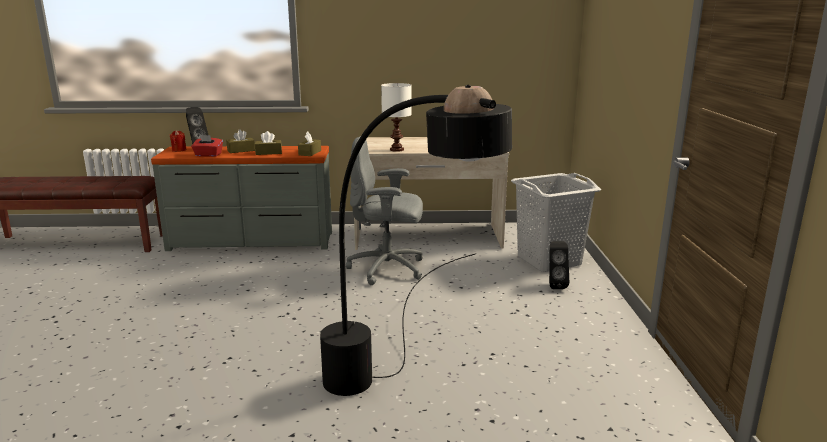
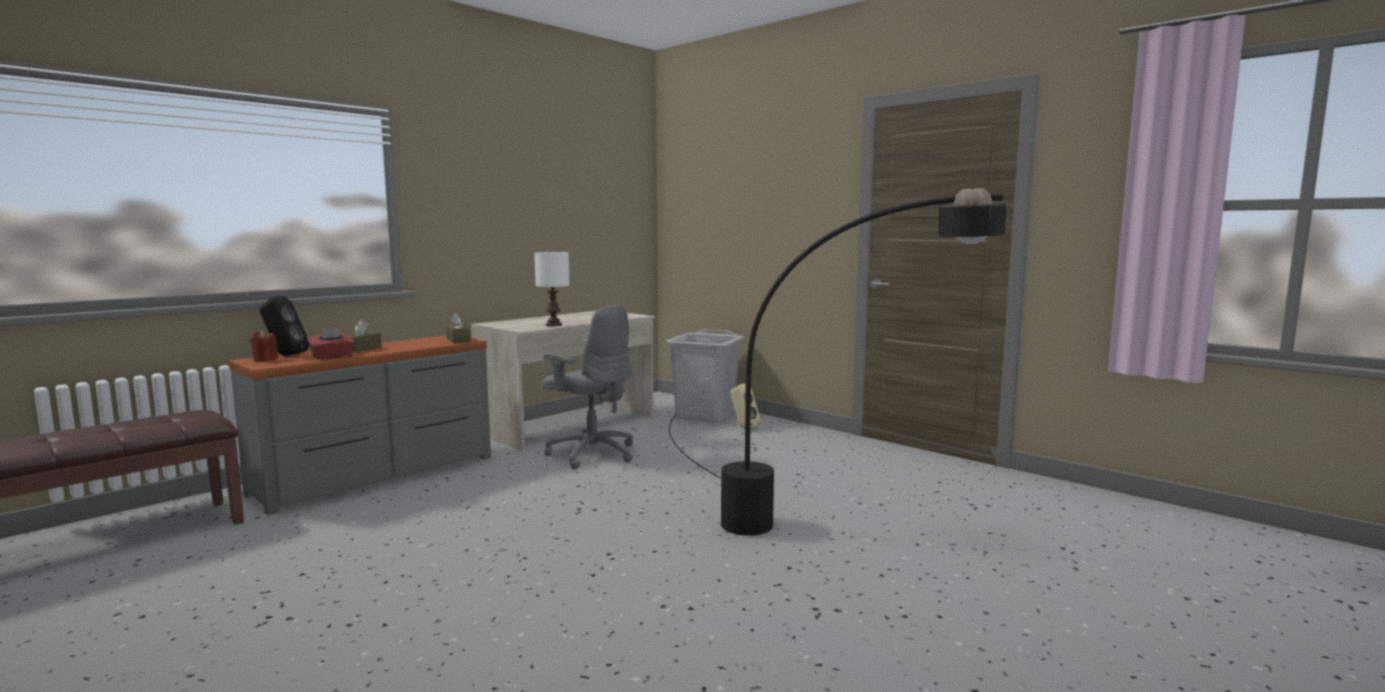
camera: 45 degrees left, 10 degrees down
(268, 153) = (407, 346): brown tissue box -> none
(388, 269) = (592, 454): grey office chair -> grey office chair turned 105 degrees counterclockwise
(555, 285) = (743, 427): black speaker -> beige speaker

